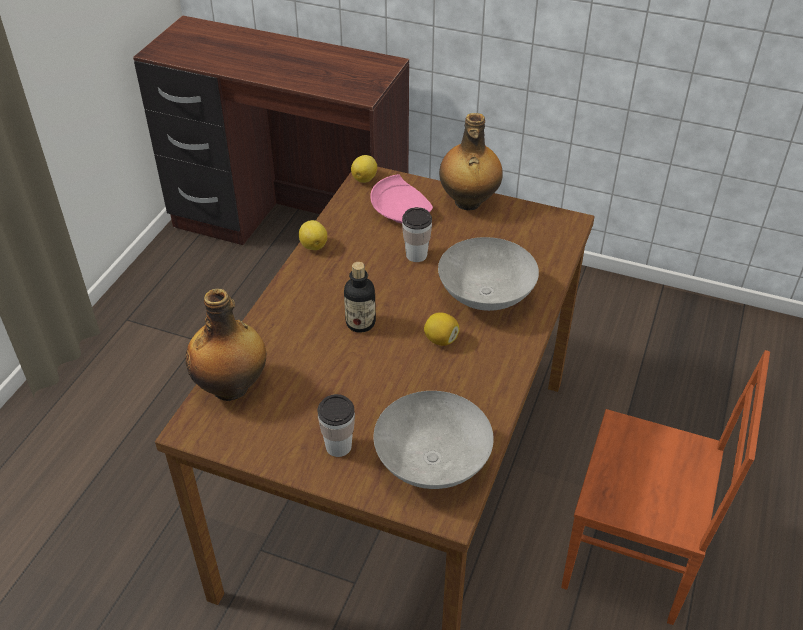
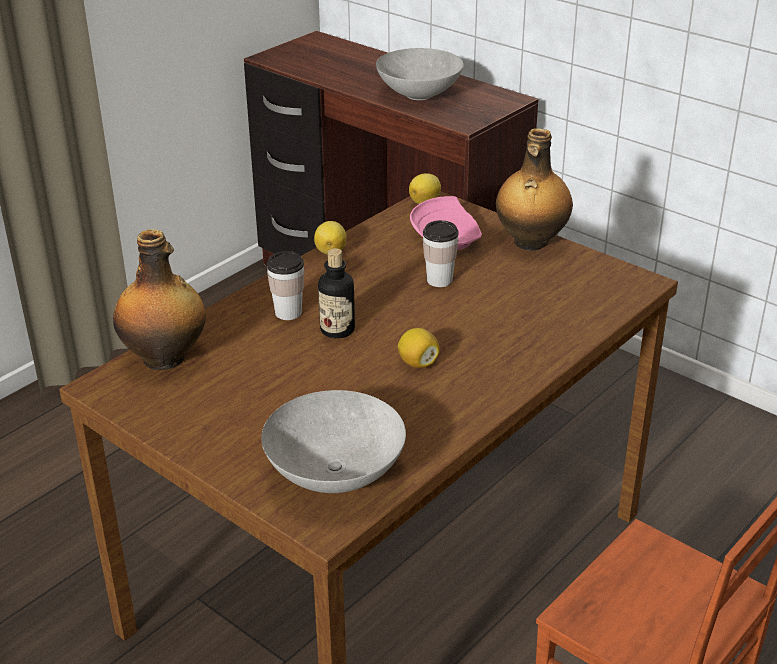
camera: 20 degrees right, 10 degrees down
(338, 446) = (242, 435): cup -> cup (288, 313)
(486, 295) = (497, 332): grey bowl -> grey bowl (420, 94)

